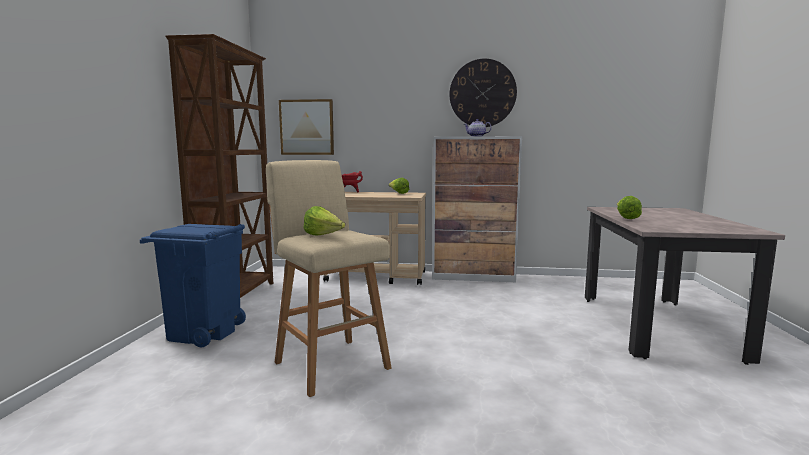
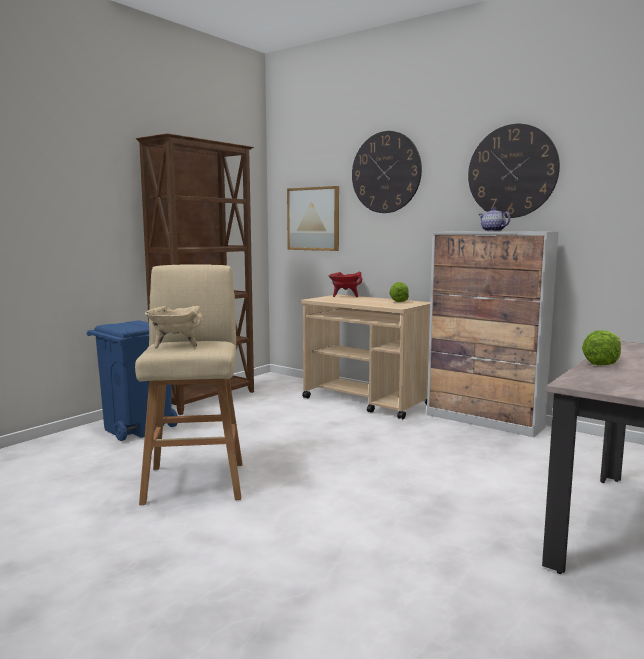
camera: 30 degrees right, 0 degrees up
(323, 236) = (174, 345): lettuce -> beige cooking pot
(377, 90) = (386, 172): none -> wall clock

